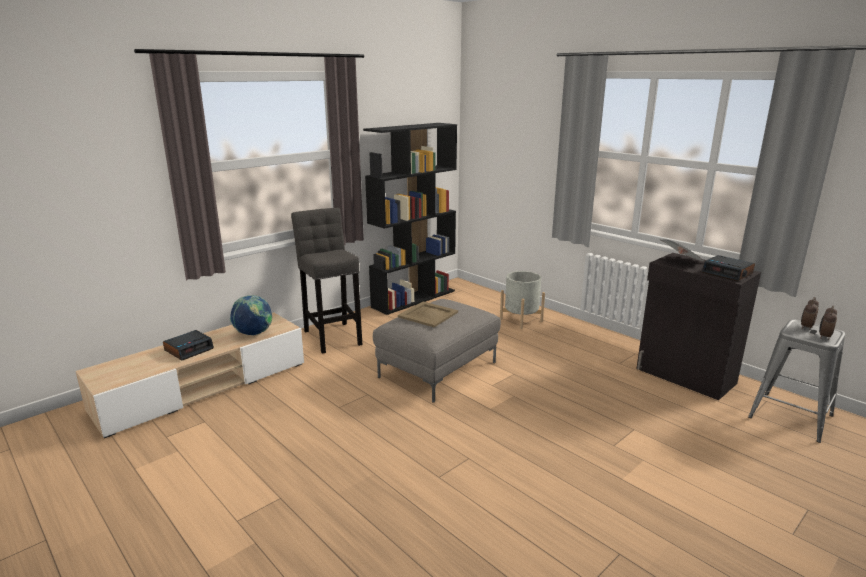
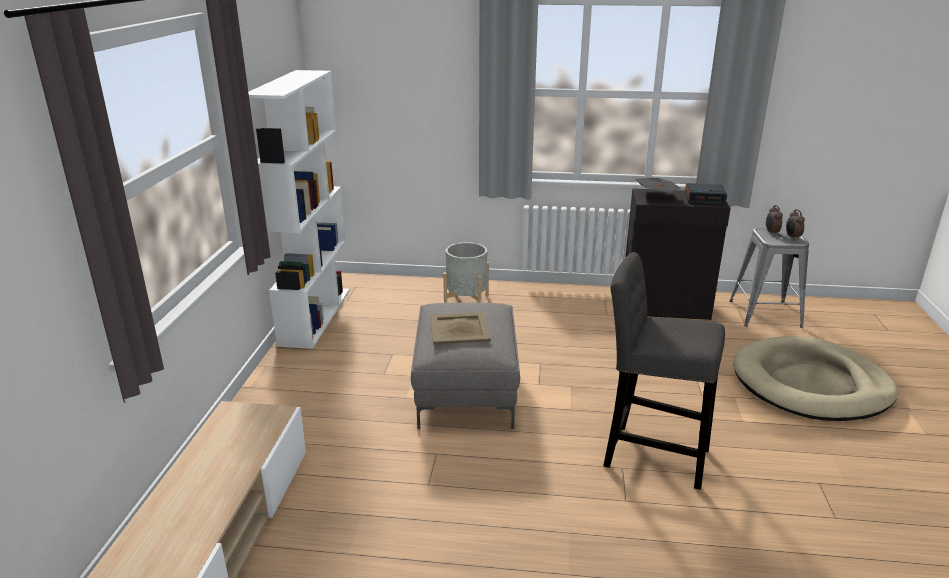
camera: 40 degrees left, 5 degrees up
(189, 349) = (189, 507): alarm clock -> none
(254, 334) = (249, 442): globe -> none
(332, 336) = (284, 403): grey stool -> grey stool (650, 454)
(414, 298) = (315, 316): black bookcase -> white bookcase
(745, 486) = (810, 384): none -> beige dog bed

